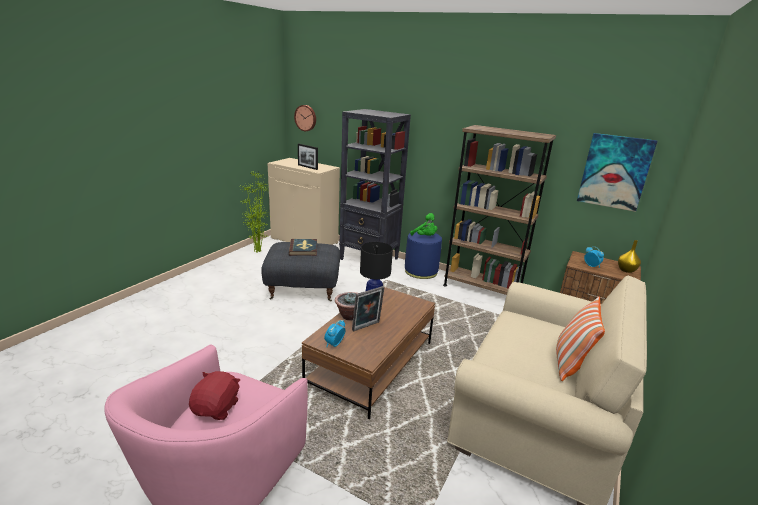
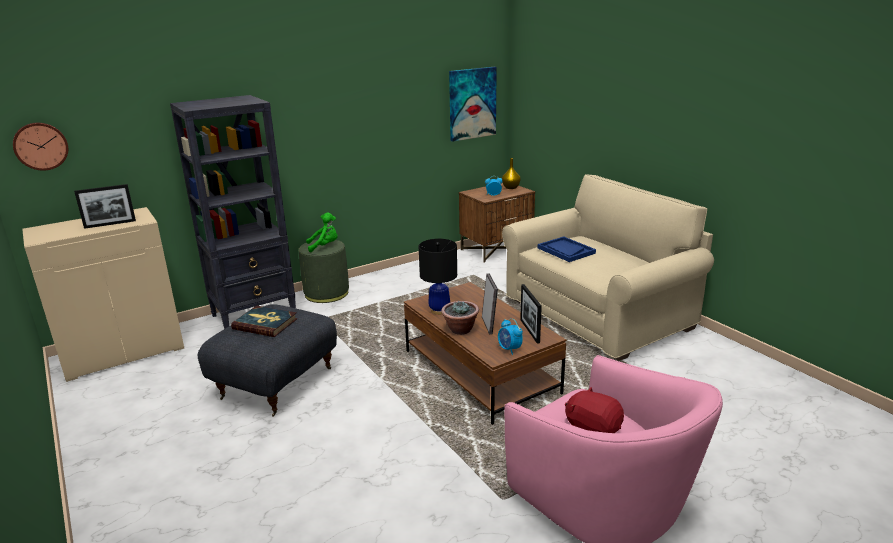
camera: 60 degrees left, 0 degrees up
(259, 251) = (100, 403): potted plant -> none
(372, 348) = (529, 331): none -> picture frame
(421, 271) = (326, 293): blue ottoman -> green ottoman
(482, 289) = (400, 273): brown bookcase -> none
(526, 329) = (566, 250): none -> blue tray
(570, 364) = (618, 251): pillow -> none

